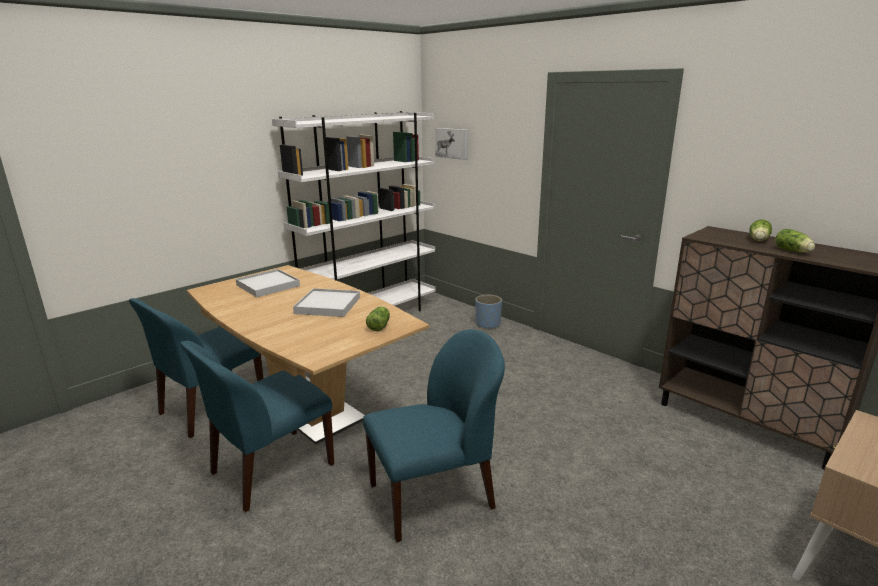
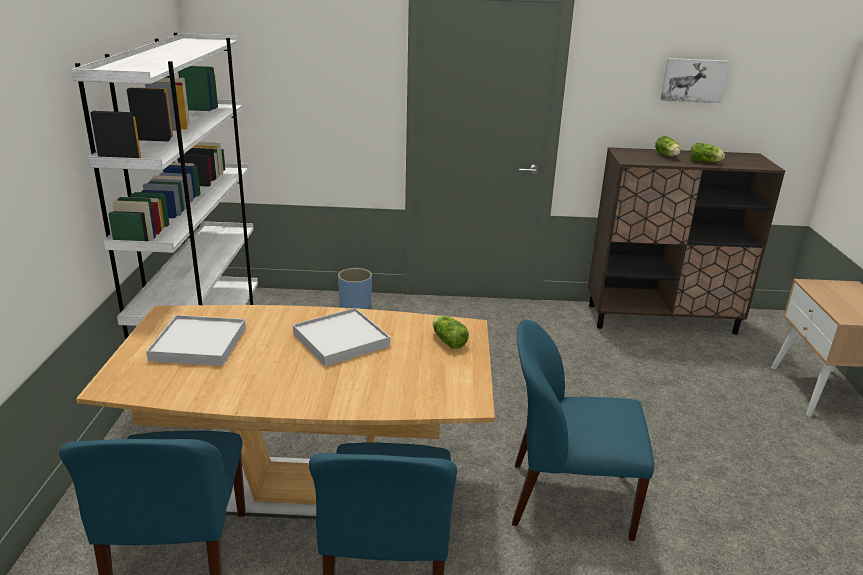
camera: 45 degrees left, 5 degrees up
(434, 496) = (567, 499): blue chair -> blue chair turned 105 degrees counterclockwise
(452, 143) = (252, 75): picture -> picture (693, 80)

